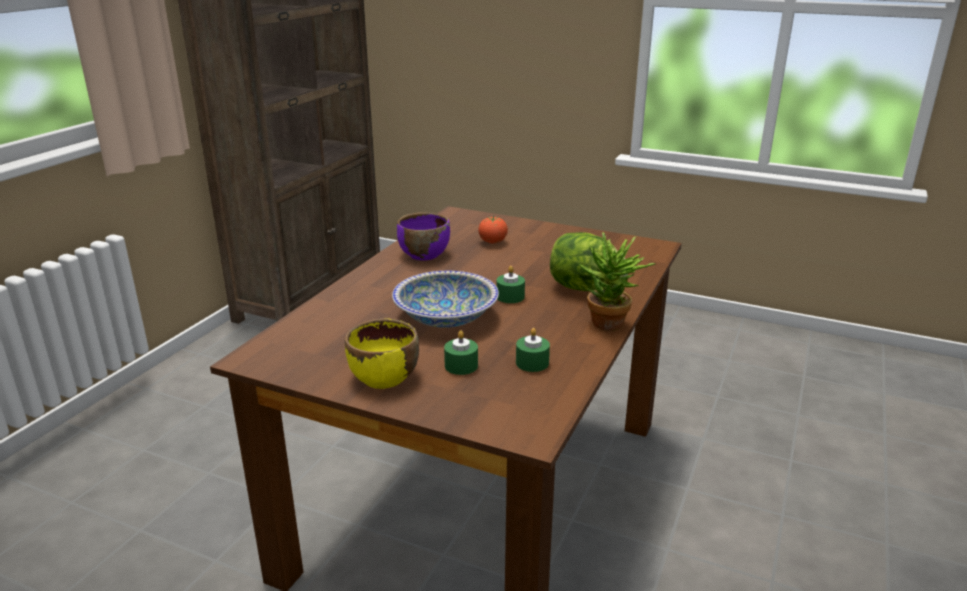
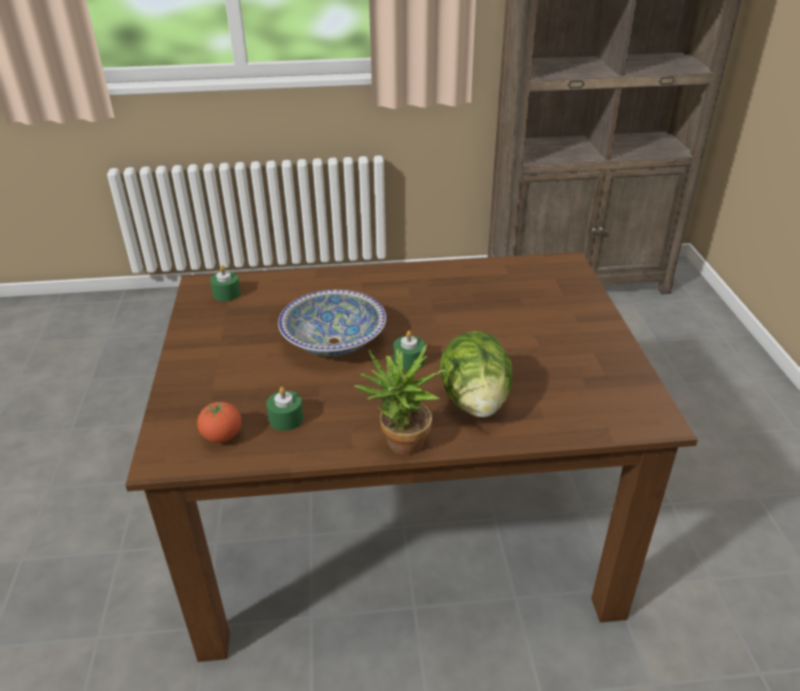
camera: 60 degrees right, 10 degrees up
(384, 378) = (209, 351): yellow bowl -> none
(423, 254) = (450, 283): purple bowl -> none
(461, 365) = (254, 381): green candle -> green candle (226, 294)
(492, 242) = (523, 308): tomato -> tomato (222, 436)

